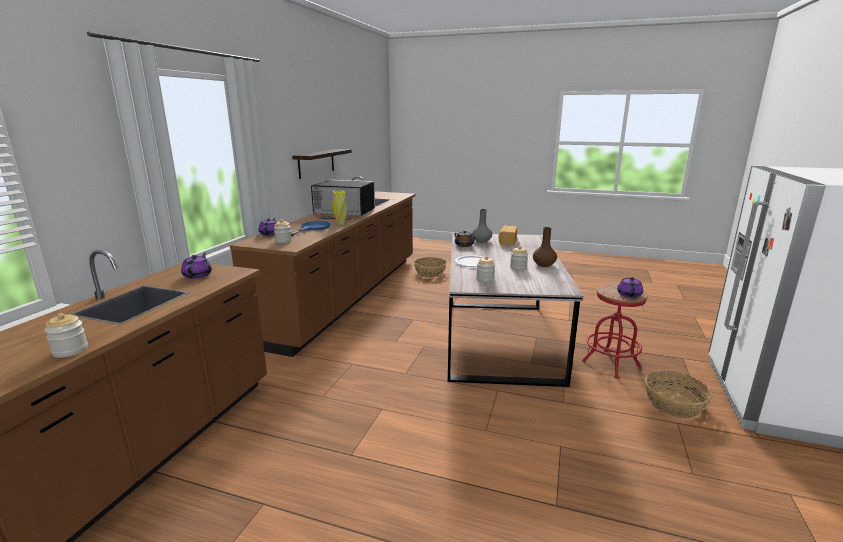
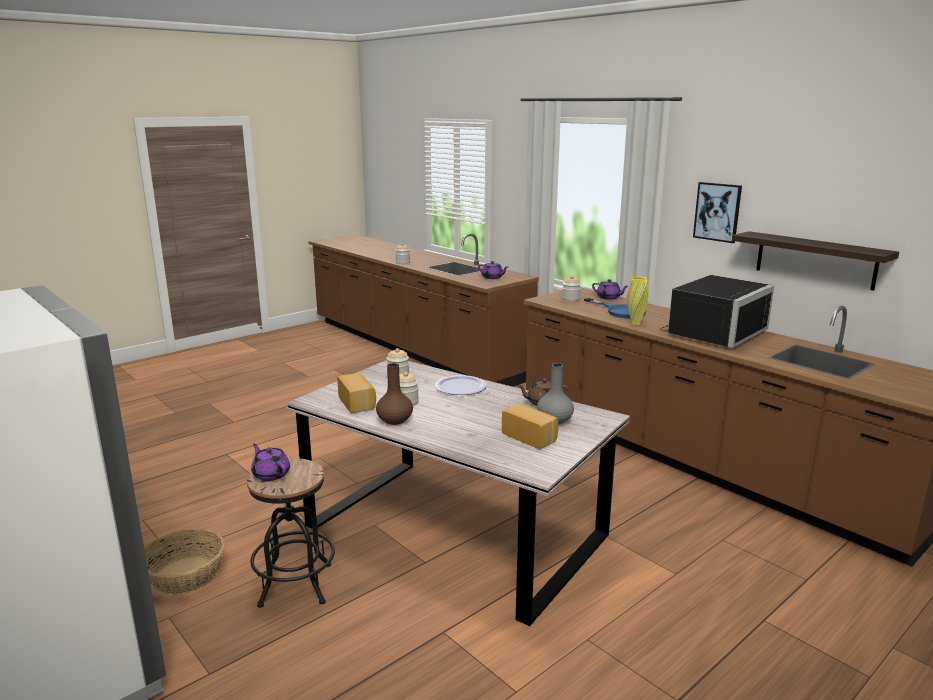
camera: 120 degrees right, 0 degrees up
(277, 146) = (717, 212): none -> picture
(430, 273) = (800, 569): basket -> none
(543, 277) = (358, 403): none -> bread
(610, 364) = (296, 585): red stool -> black stool

